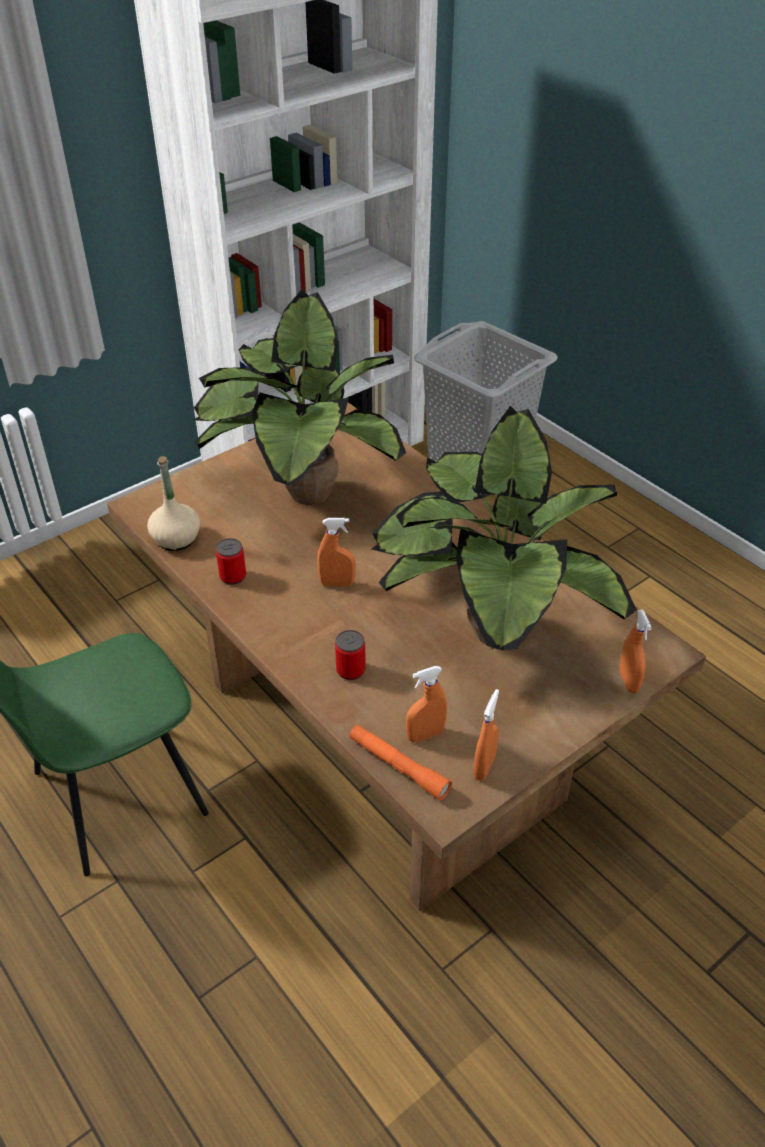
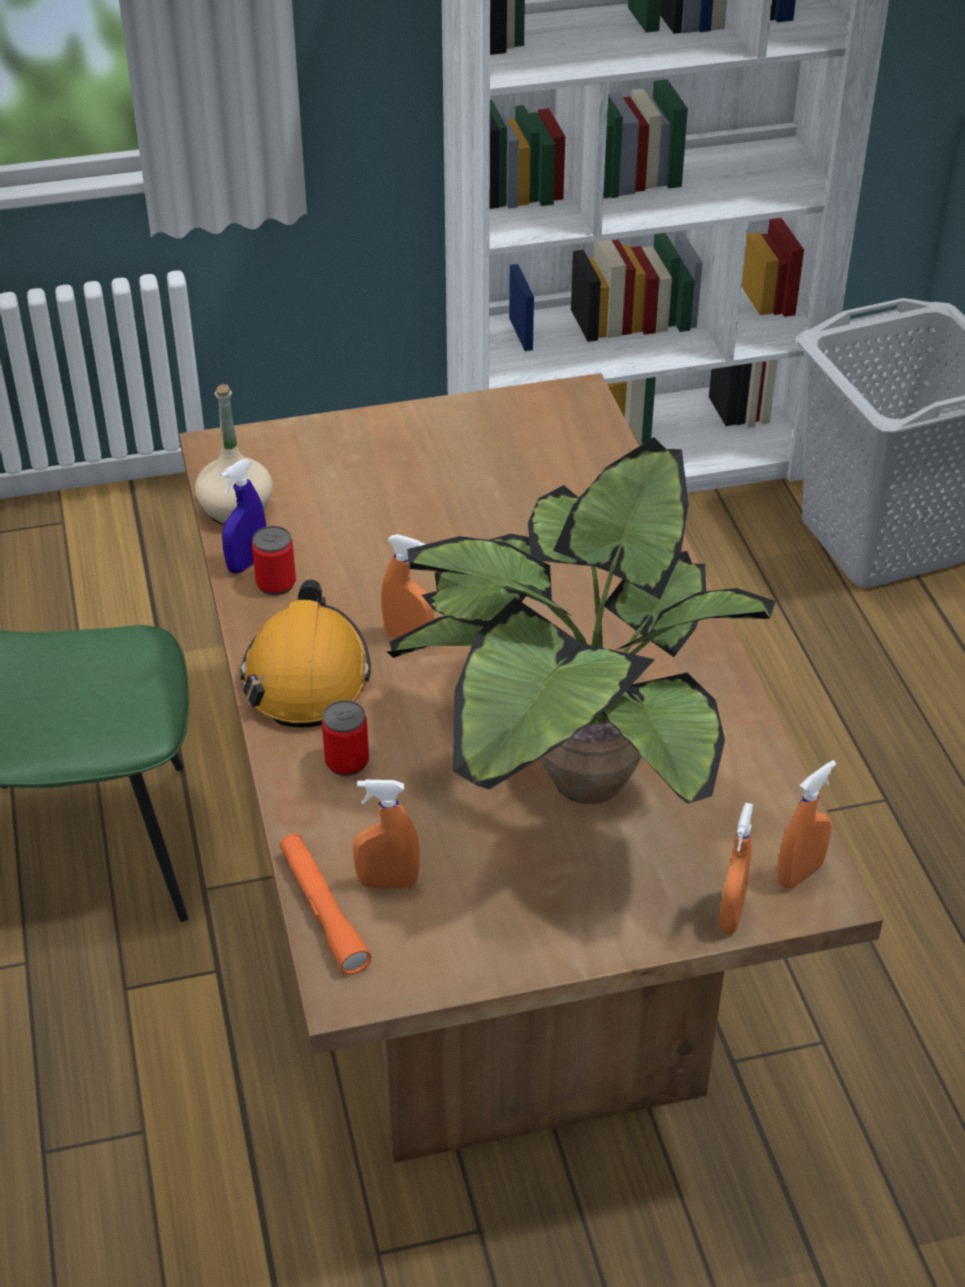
camera: 25 degrees right, 0 degrees up
(205, 569) = (247, 563): none -> blue spray bottle
(289, 626) = (306, 675): none -> orange hard hat
(303, 496) = (444, 500): potted plant -> none
(484, 767) = (437, 954): orange spray bottle -> orange spray bottle (799, 874)

